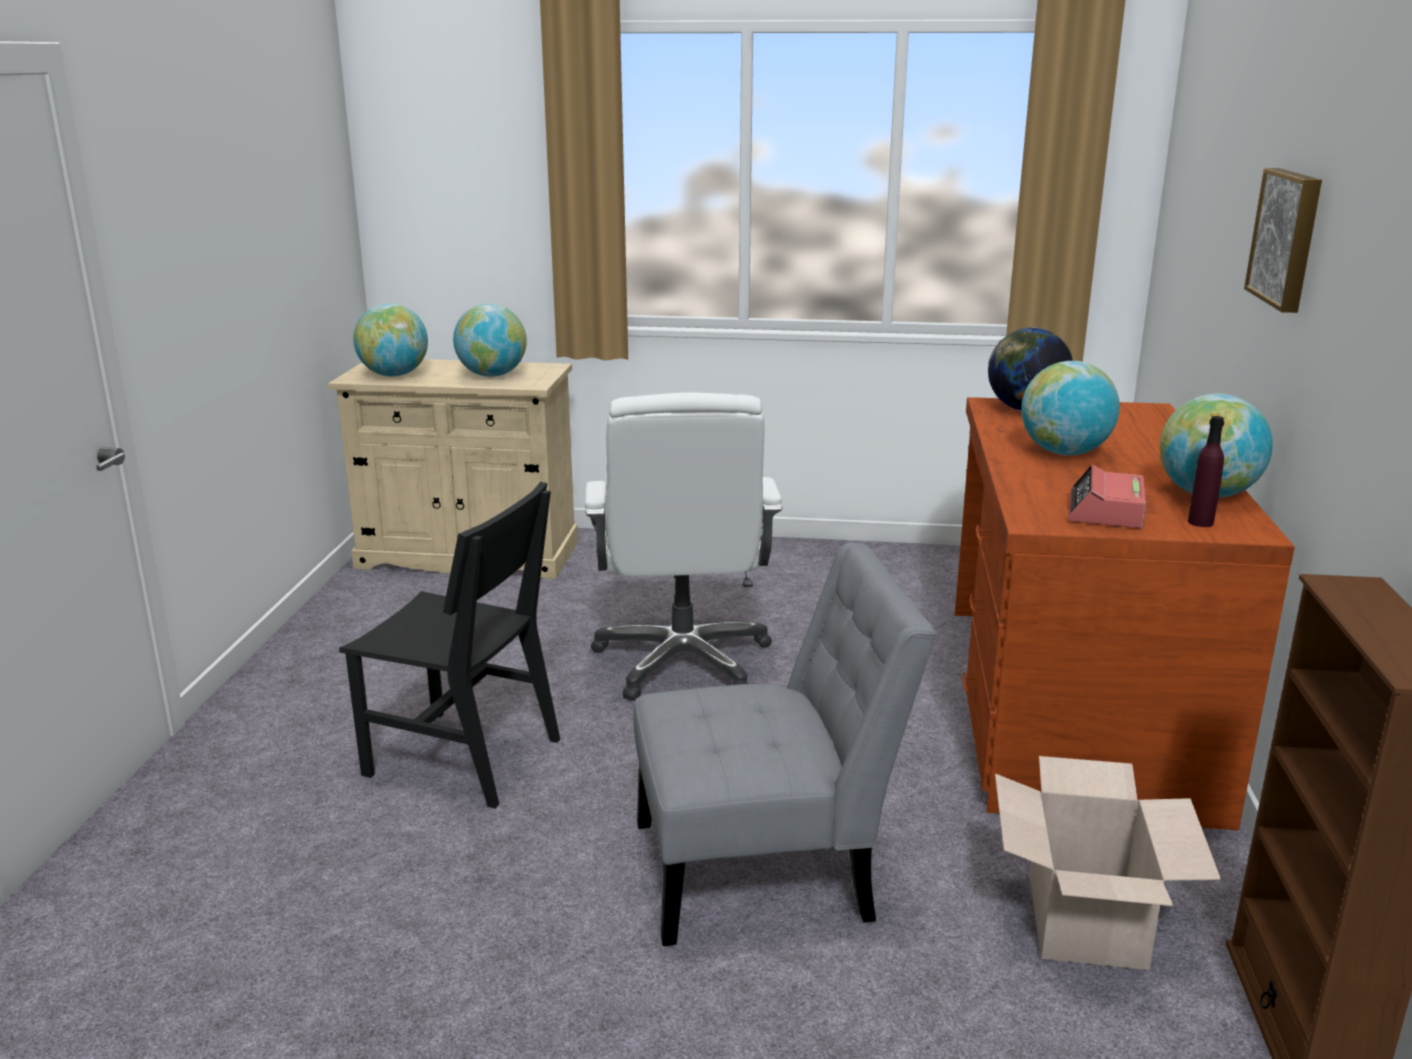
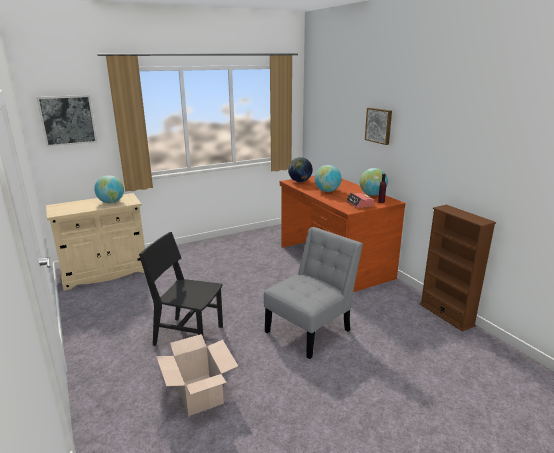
camera: 35 degrees left, 0 degrees up
(394, 375) = (70, 209): globe -> none
(447, 155) = (68, 120): none -> picture
(463, 757) = (189, 335): black chair -> black chair turned 150 degrees counterclockwise
(683, 661) = (223, 283): white office chair -> none
(1084, 919) = (389, 310): cardboard box -> cardboard box (199, 394)

